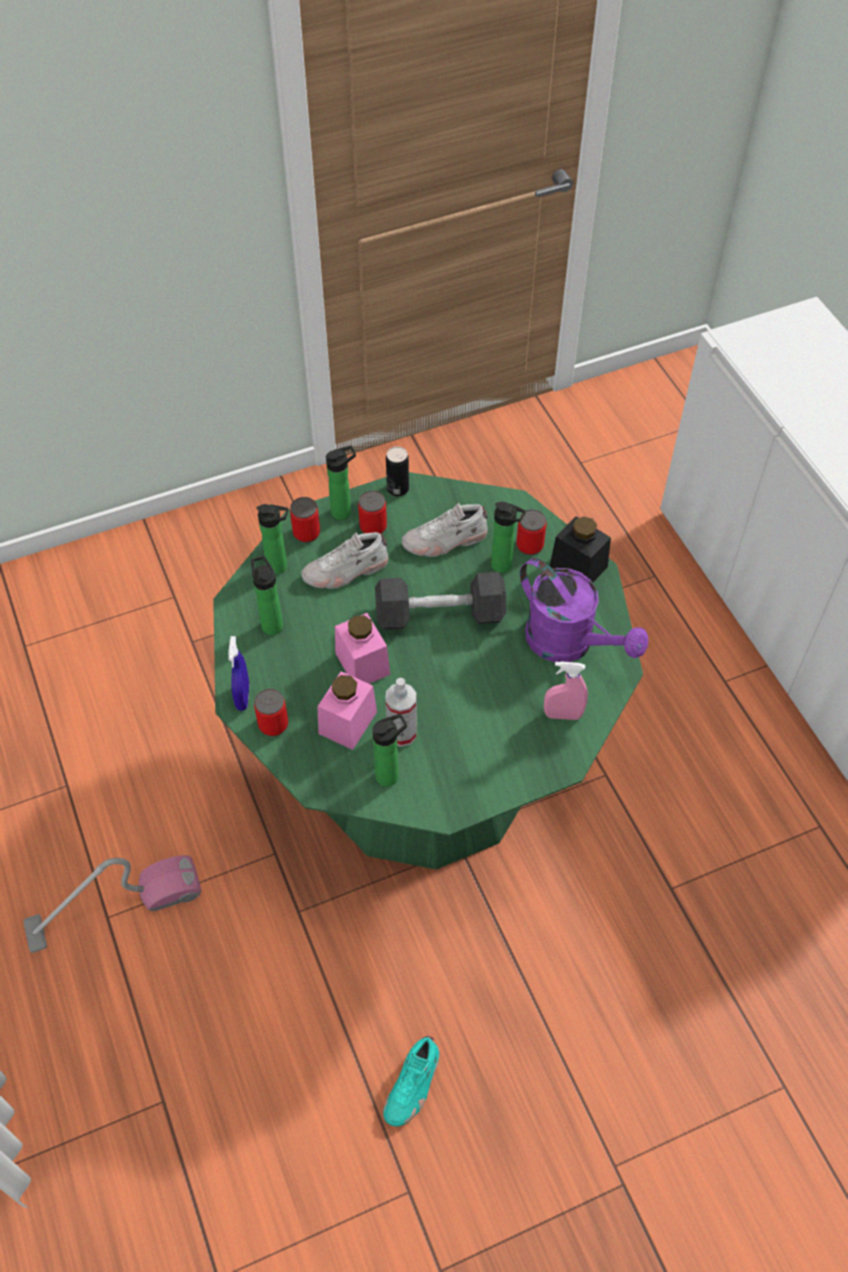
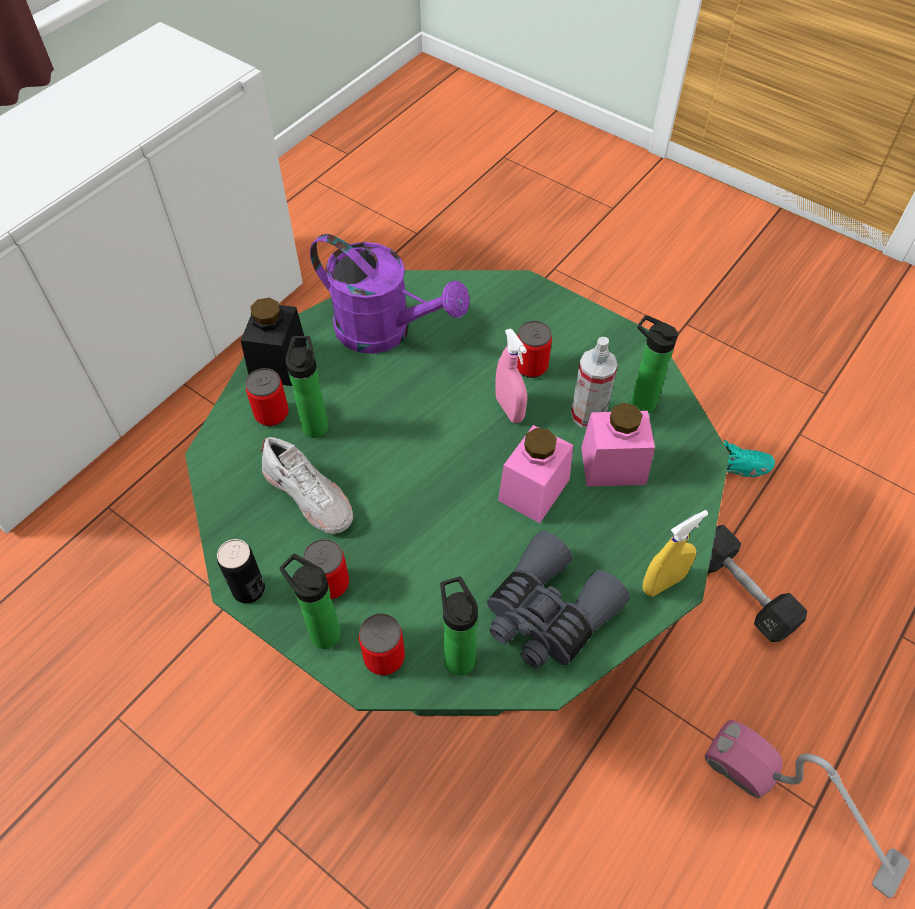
camera: 120 degrees left, 0 degrees up
(243, 697) = (663, 583): blue spray bottle -> yellow spray bottle
(271, 623) = (547, 614): bottle -> grey binoculars
(273, 724) = (670, 532): can -> can (531, 366)
(346, 571) = (418, 576): white shoe -> none
(440, 615) = (421, 451): black dumbbell -> black dumbbell (741, 592)
(563, 715) = (472, 306): pink spray bottle -> pink spray bottle (509, 409)
(569, 643) = (385, 331): purple watering can -> purple watering can turned 105 degrees clockwise

